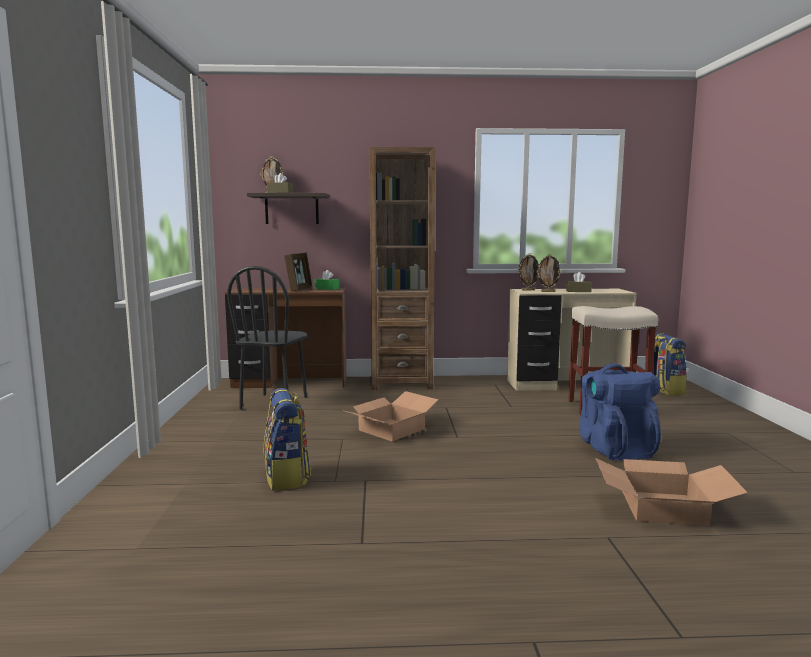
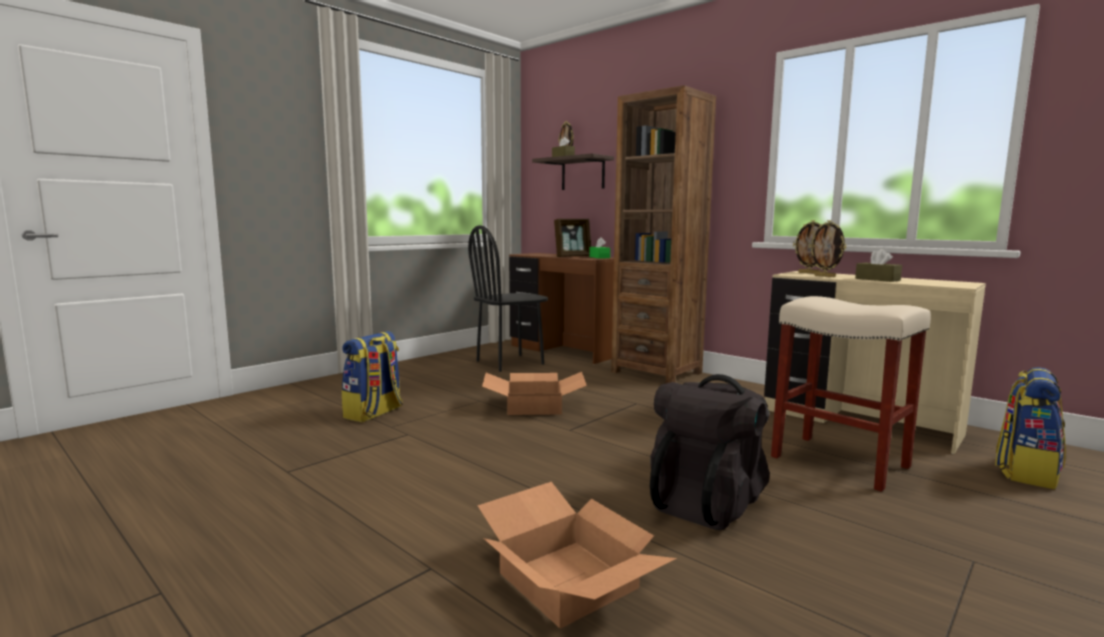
camera: 45 degrees right, 0 degrees up
(614, 448) = (707, 502): blue backpack -> black backpack

